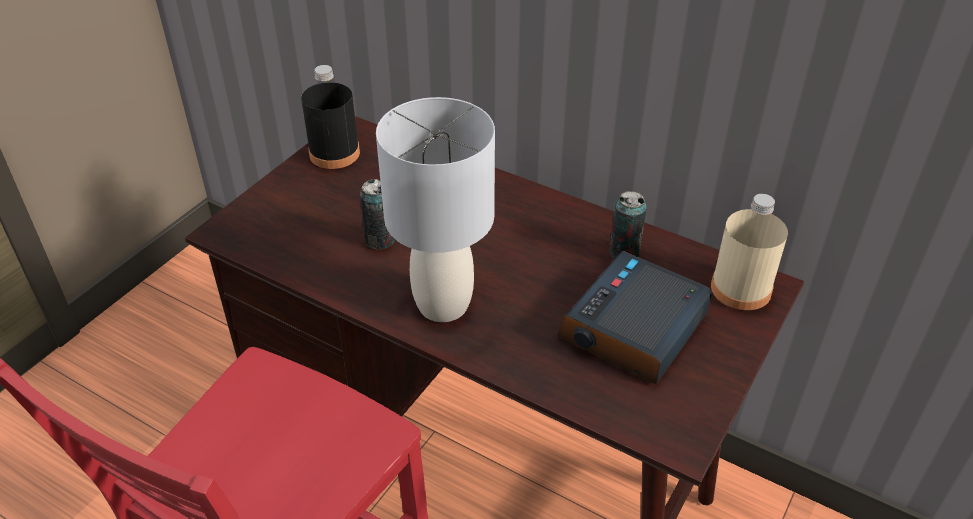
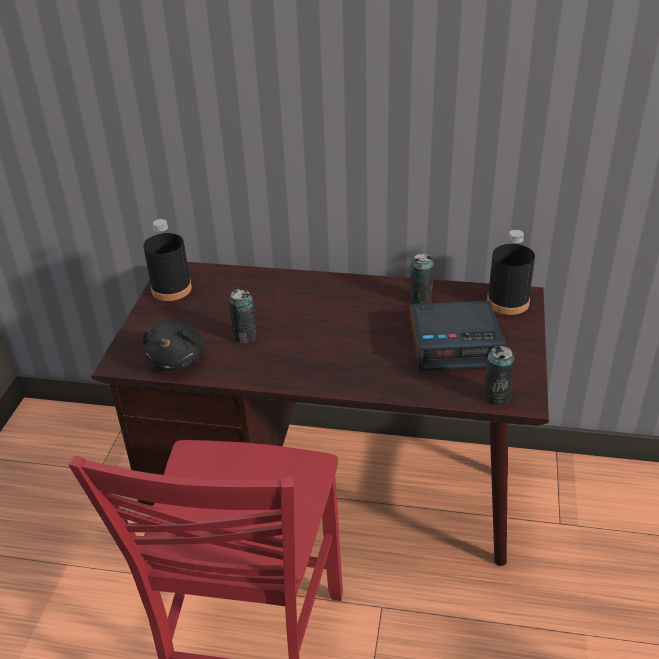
camera: 20 degrees left, 5 degrees down
(287, 247) = (178, 359): none -> black plush toy
(443, 305) = (318, 366): grey table lamp -> none
(634, 329) = (455, 344): alarm clock -> alarm clock turned 105 degrees counterclockwise
(645, 424) = (496, 397): none -> can
(741, 289) = (508, 302): beige bottle -> black bottle

